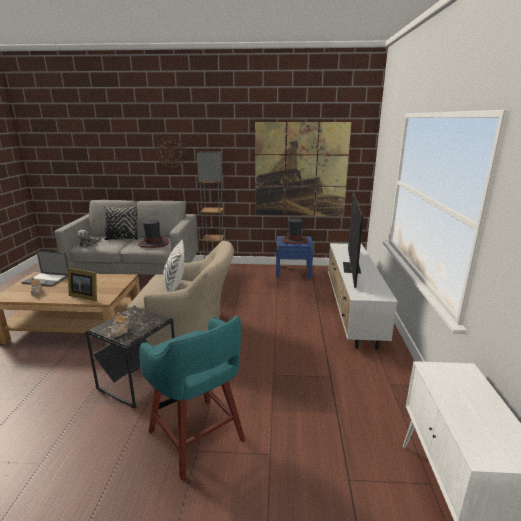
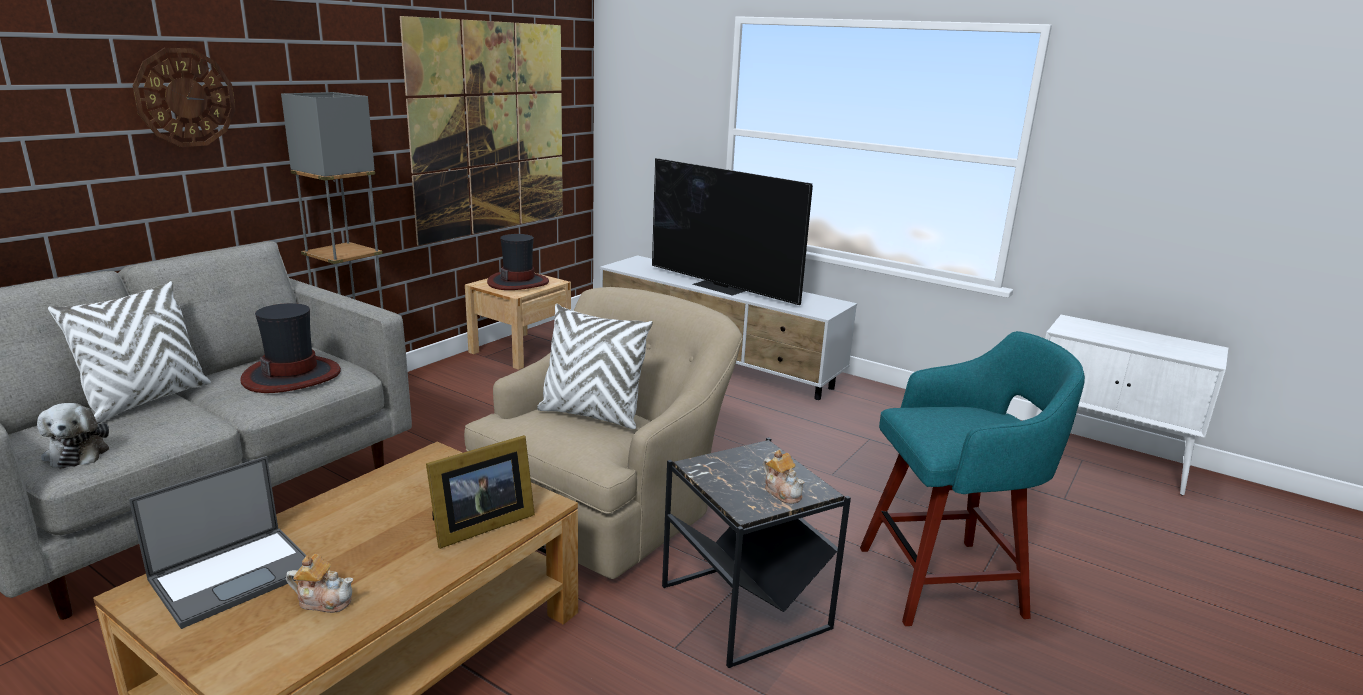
camera: 60 degrees left, 0 degrees up
(122, 238) = (147, 400): black pillow -> white pillow
(293, 271) = (520, 350): blue nightstand -> beige nightstand

